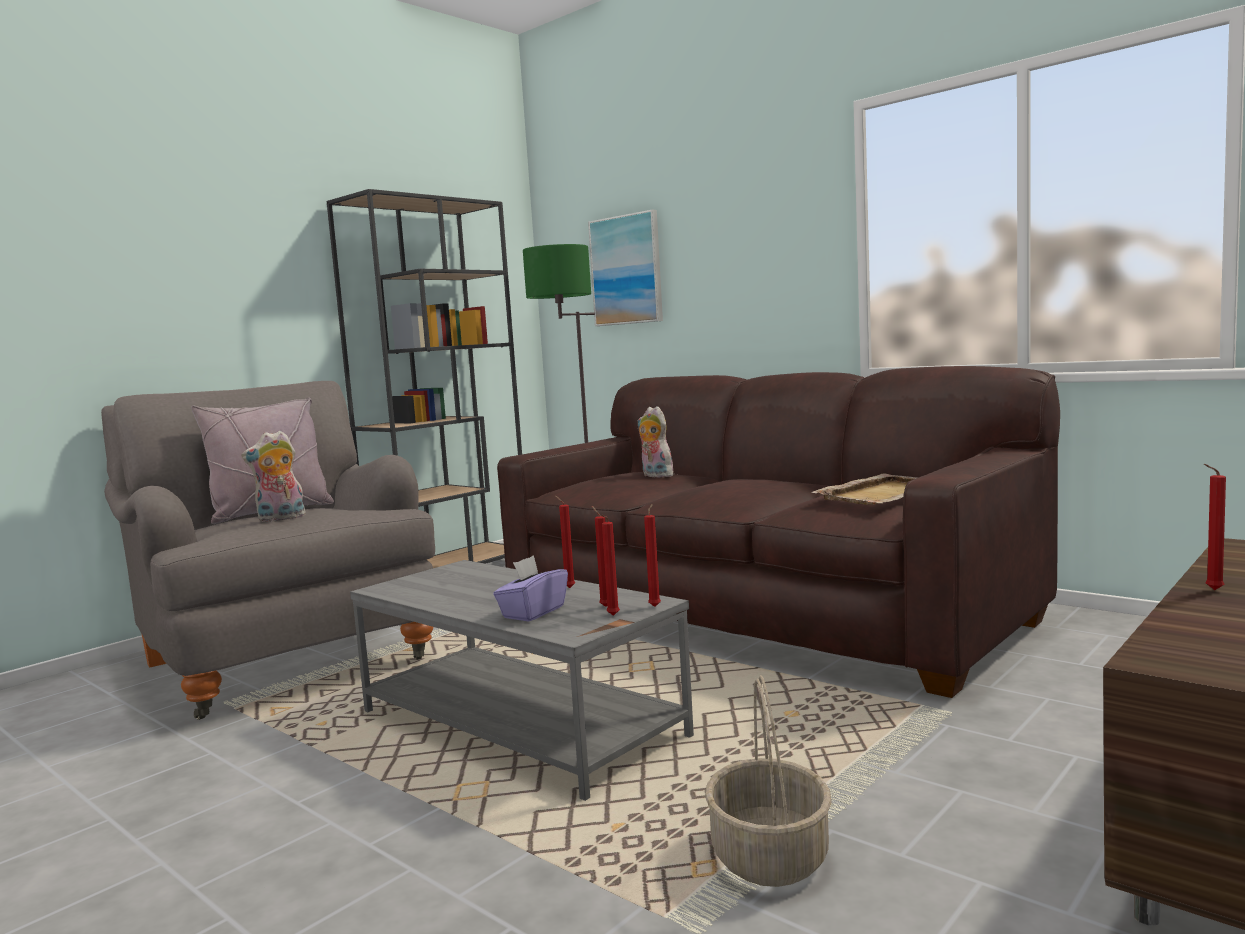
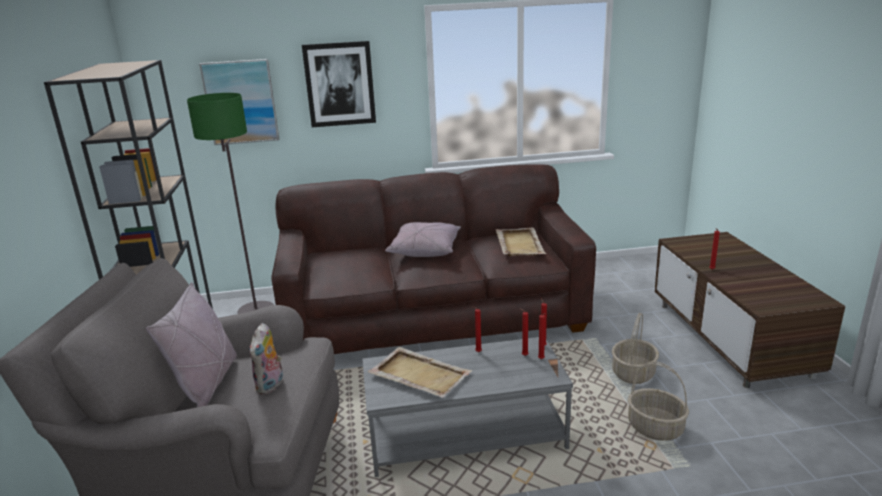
camera: 50 degrees left, 15 degrees up
(464, 584) = (419, 374): none -> beige tray
(533, 612) = (505, 374): purple tissue box -> none
(655, 476) = (358, 256): plush toy -> none
(735, 239) = (339, 84): none -> picture
(740, 481) = (425, 250): none -> purple pillow
(911, 778) = (633, 373): none -> basket

